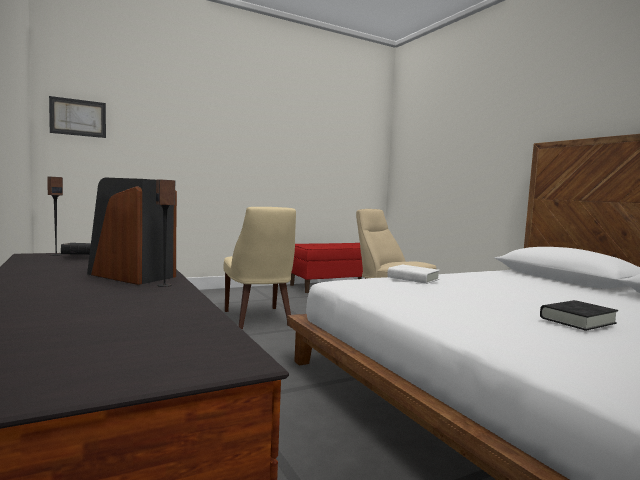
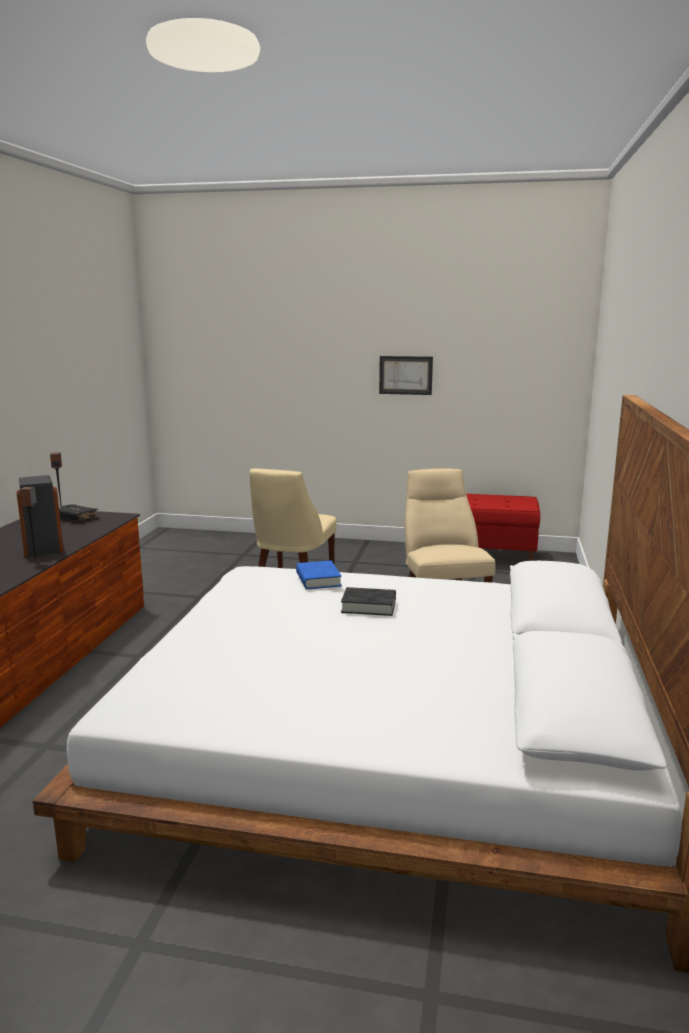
camera: 40 degrees right, 10 degrees up
(78, 117) = (181, 350): picture -> picture (405, 375)
(413, 278) = (318, 579): white book -> blue book
(577, 320) = (301, 663): black book -> black book (368, 606)

